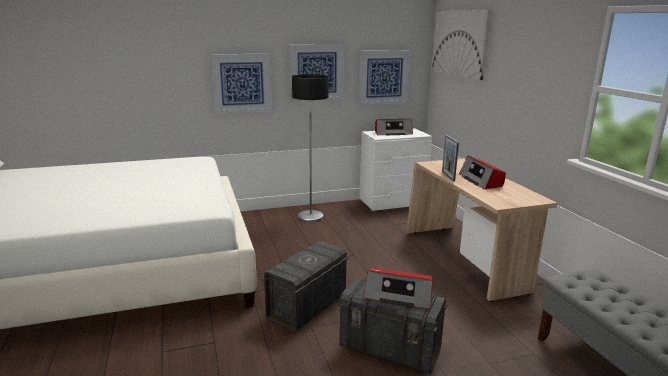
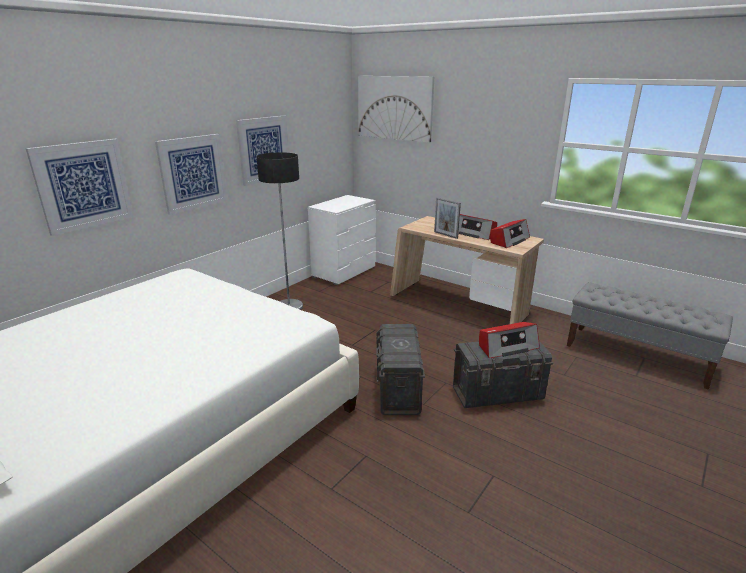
camera: 35 degrees left, 5 degrees up
(383, 77) = (319, 147): picture -> picture (83, 185)
(392, 133) = (338, 203): radio -> radio (509, 240)

